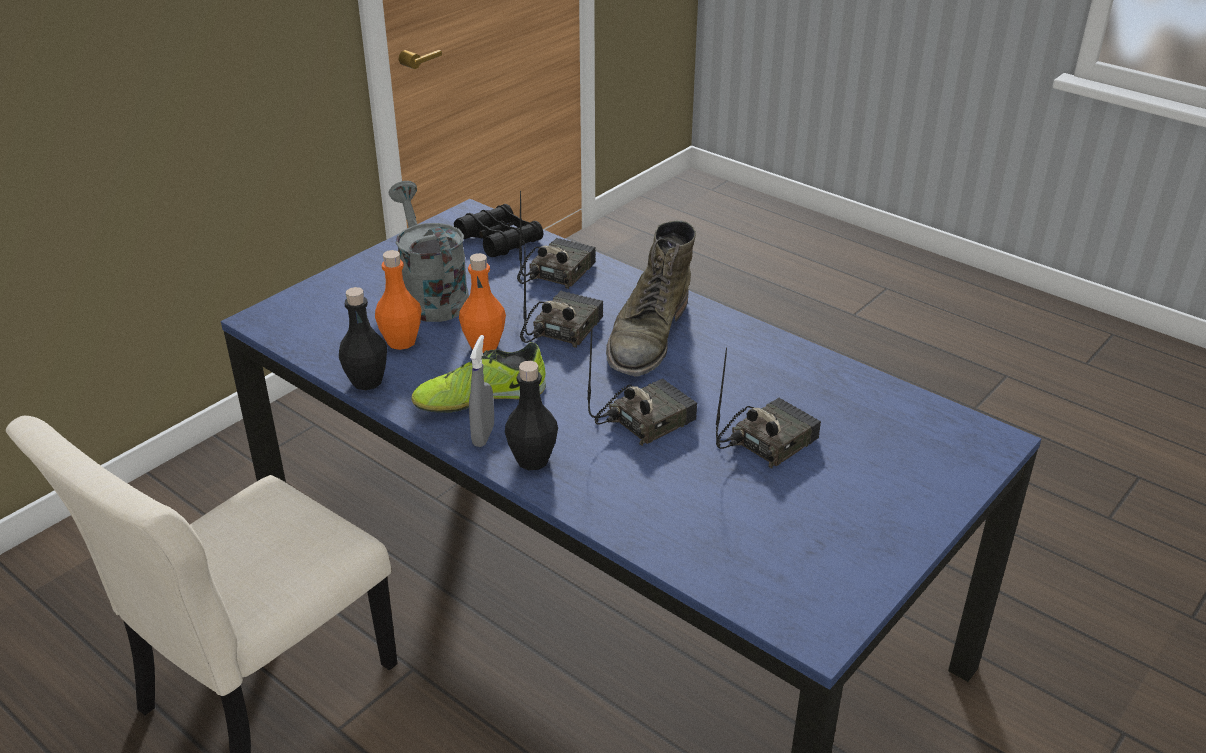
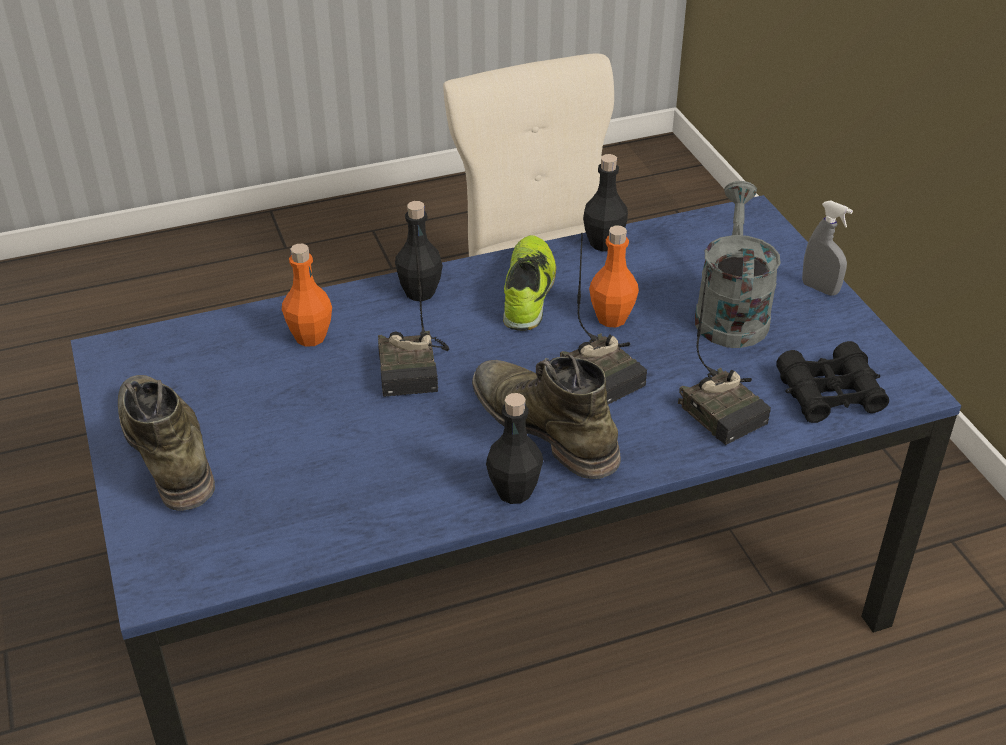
camera: 120 degrees right, 5 degrees up
(401, 342) = (654, 275): orange bottle -> orange bottle (310, 337)
(430, 295) = (730, 312): grey watering can -> grey watering can turned 90 degrees counterclockwise
(483, 435) = (474, 279): grey spray bottle -> grey spray bottle (820, 288)
(727, 327) = (514, 491): none -> black bottle
(766, 440) = (316, 428): radio -> none
(880, 511) = (166, 449): none -> green boot

